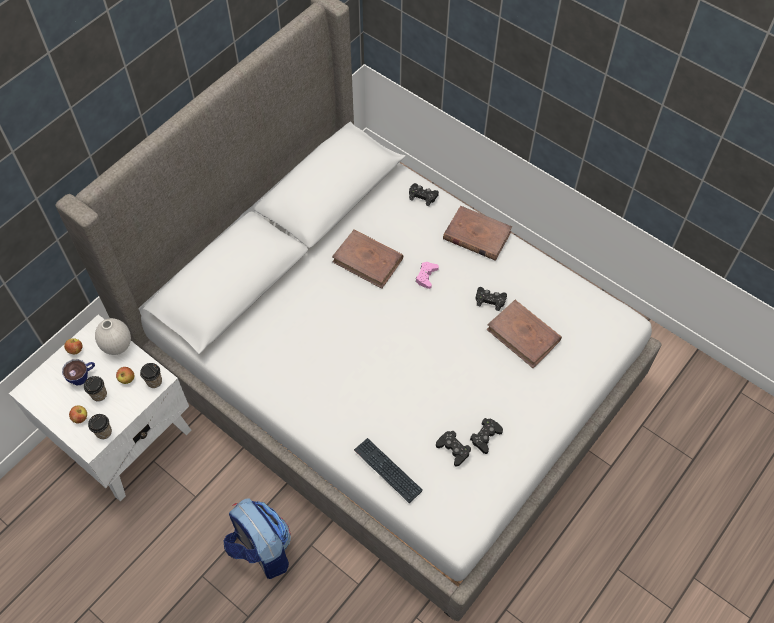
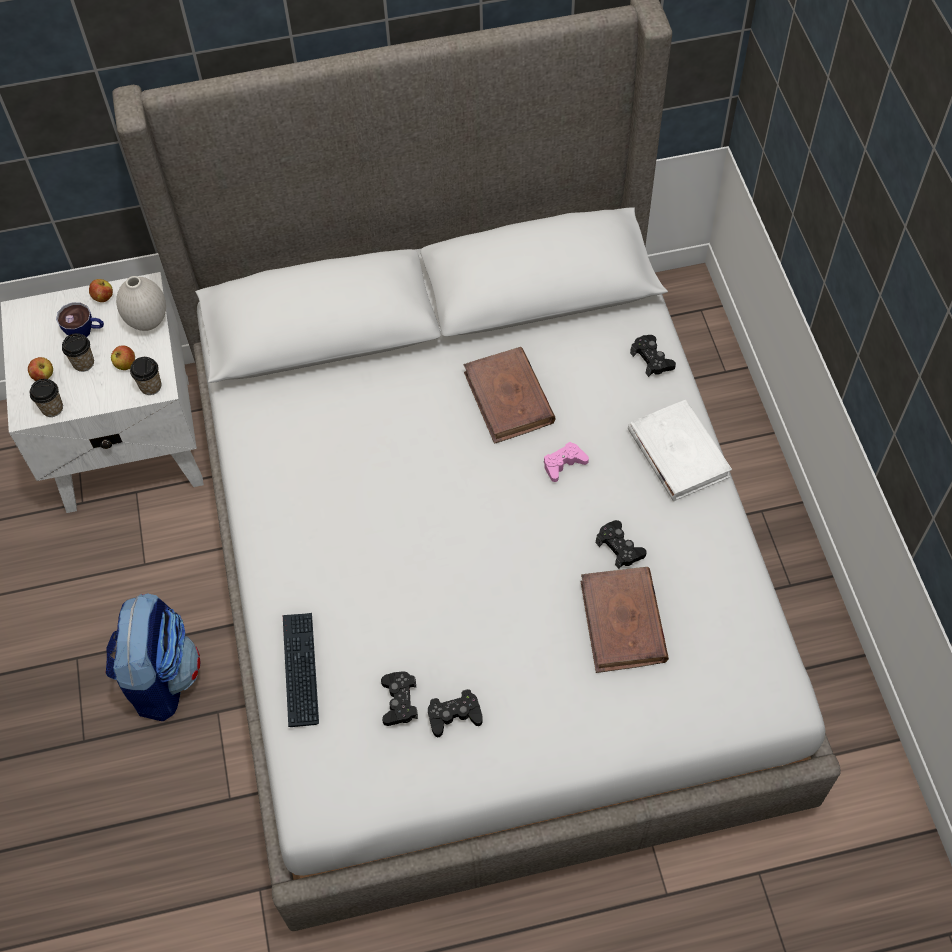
camera: 40 degrees right, 0 degrees up
(476, 235) = (677, 453): brown book -> white book

